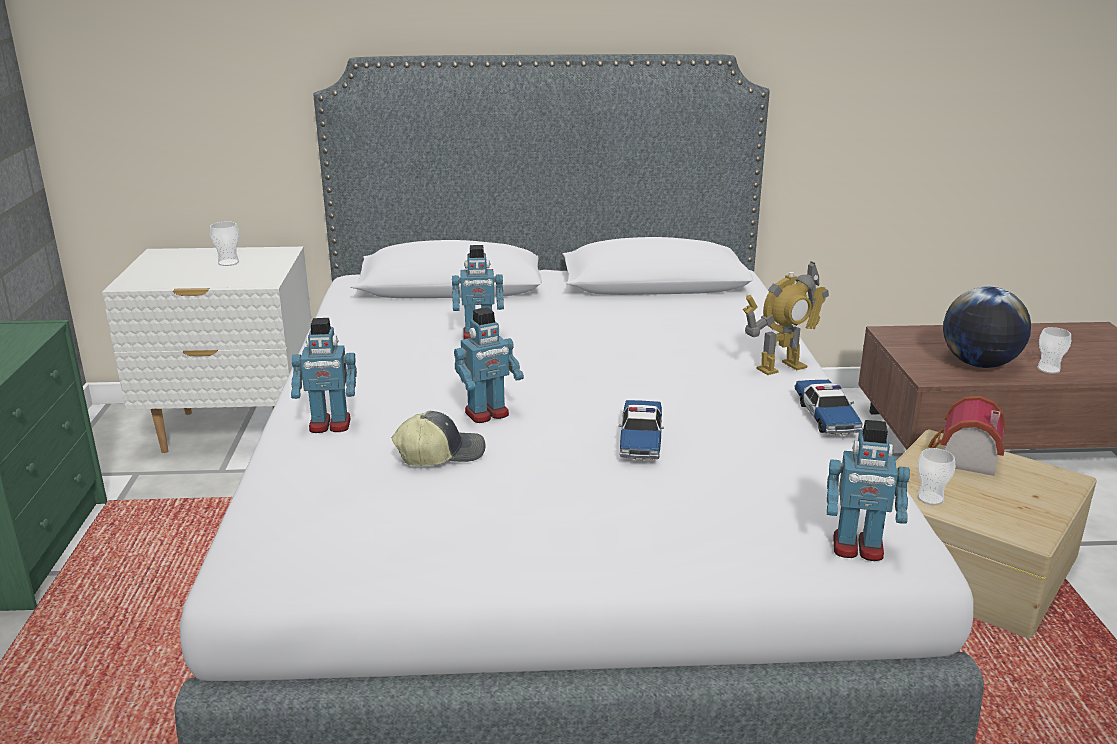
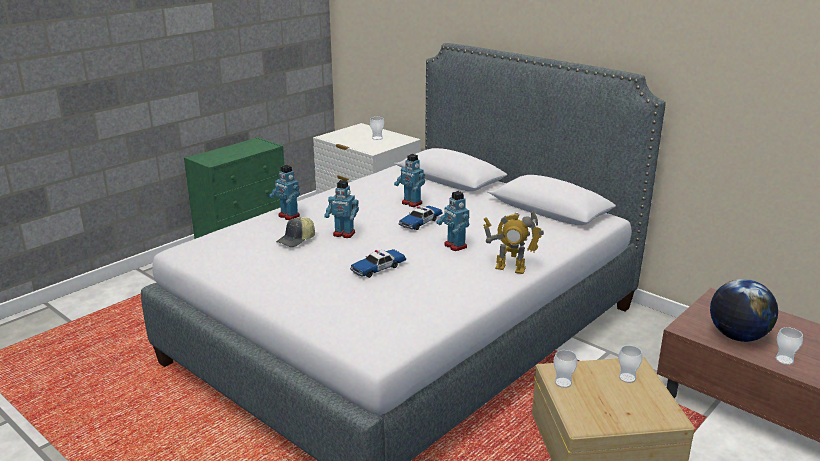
camera: 45 degrees right, 0 degrees up
(440, 454) = (296, 240): cap -> cap turned 105 degrees clockwise
(826, 416) = (476, 296): toy car -> toy car (420, 222)
(858, 548) = (361, 342): toy robot -> toy robot (455, 246)
(963, 459) = (627, 378): toy house -> cup

